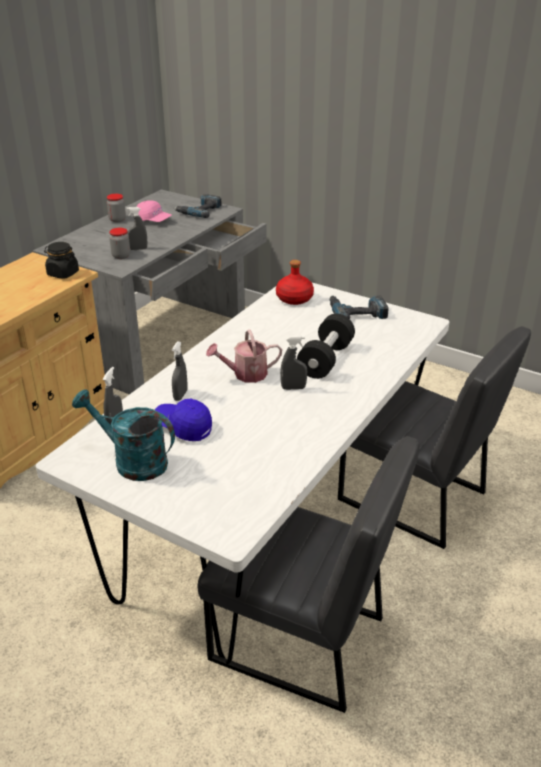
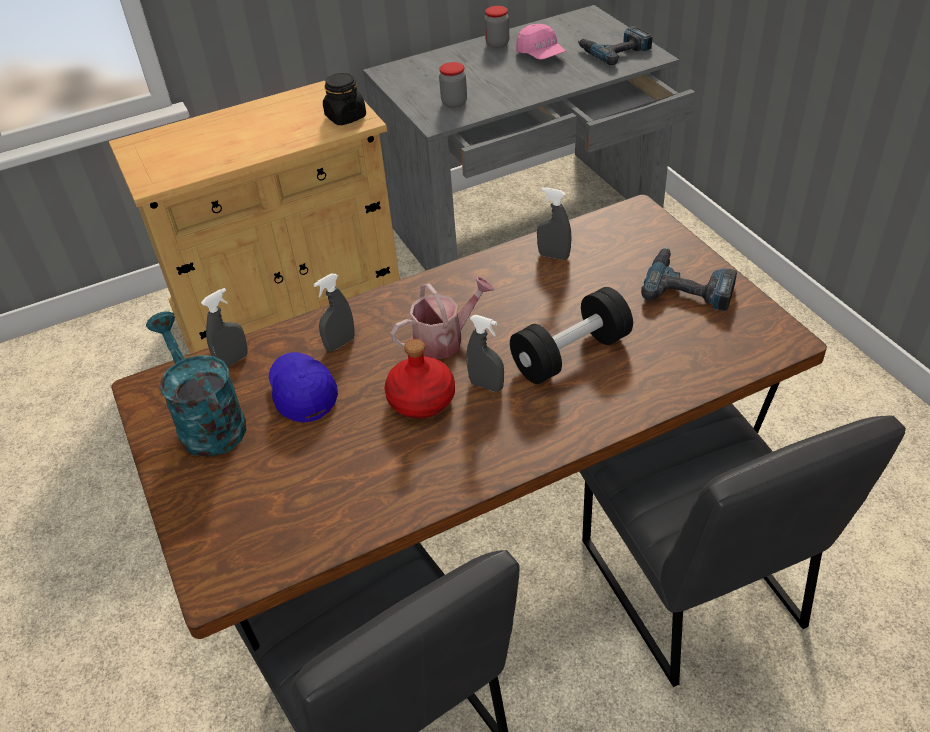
camera: 35 degrees right, 10 degrees up
(138, 249) = (484, 96): grey spray bottle -> grey spray bottle (553, 256)
(245, 374) = (444, 340): watering can -> watering can turned 135 degrees clockwise
(271, 518) = (478, 530): white dining table -> brown dining table
(294, 298) = (618, 234): red bottle -> red bottle (422, 399)

